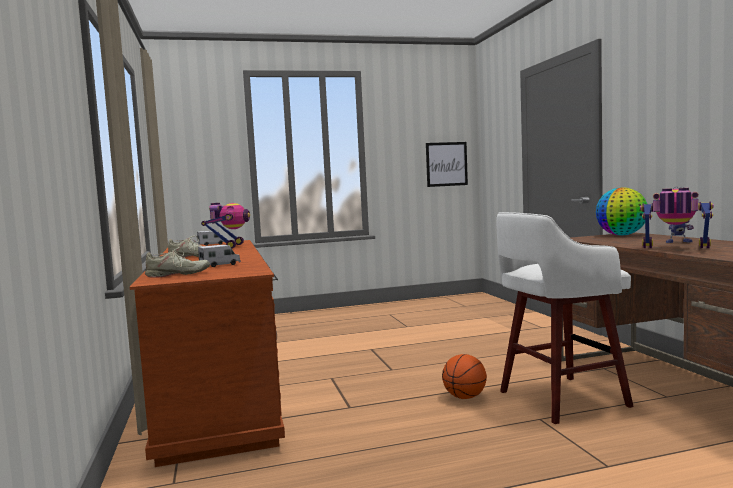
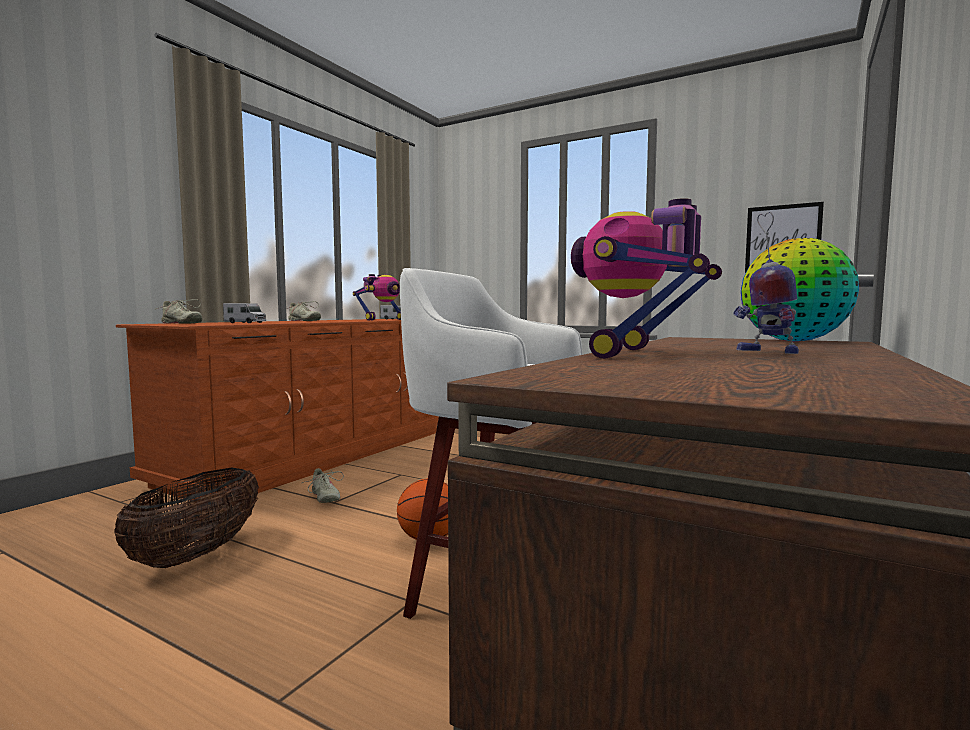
camera: 45 degrees right, 0 degrees up
(332, 407) = (324, 497): none -> beige shoe
(378, 464) = (196, 555): none -> basket
(675, 249) = (641, 354): toy robot -> toy robot turned 135 degrees counterclockwise

